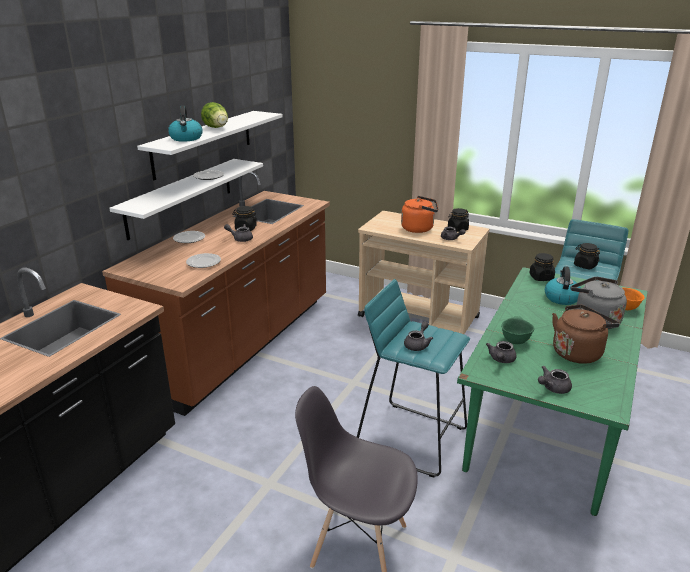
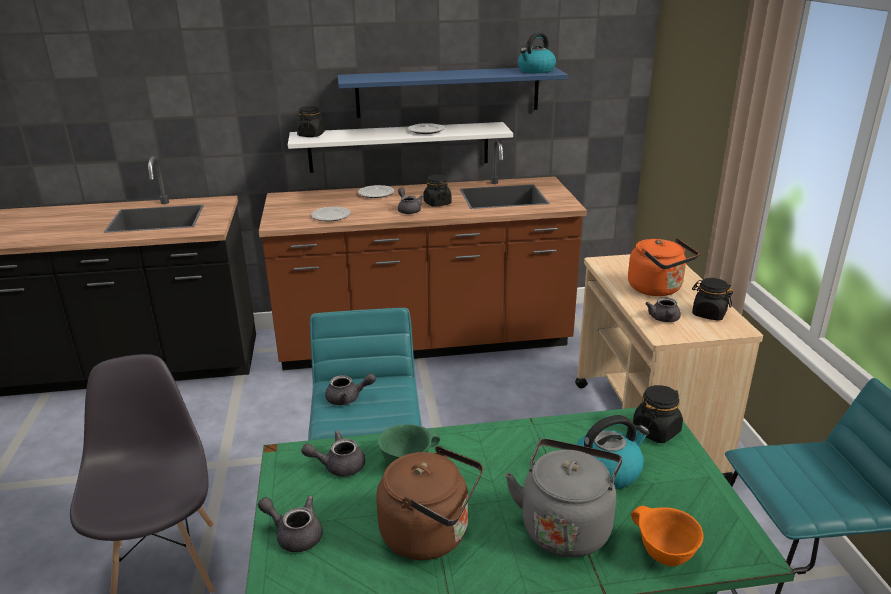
camera: 55 degrees right, 0 degrees up
(186, 138) = (389, 77): kettle -> kettle (536, 71)
(203, 143) = (448, 92): white shelf -> blue shelf
(217, 128) = (449, 74): lettuce -> none
(585, 266) = (819, 473): black jar -> black jar (311, 135)

